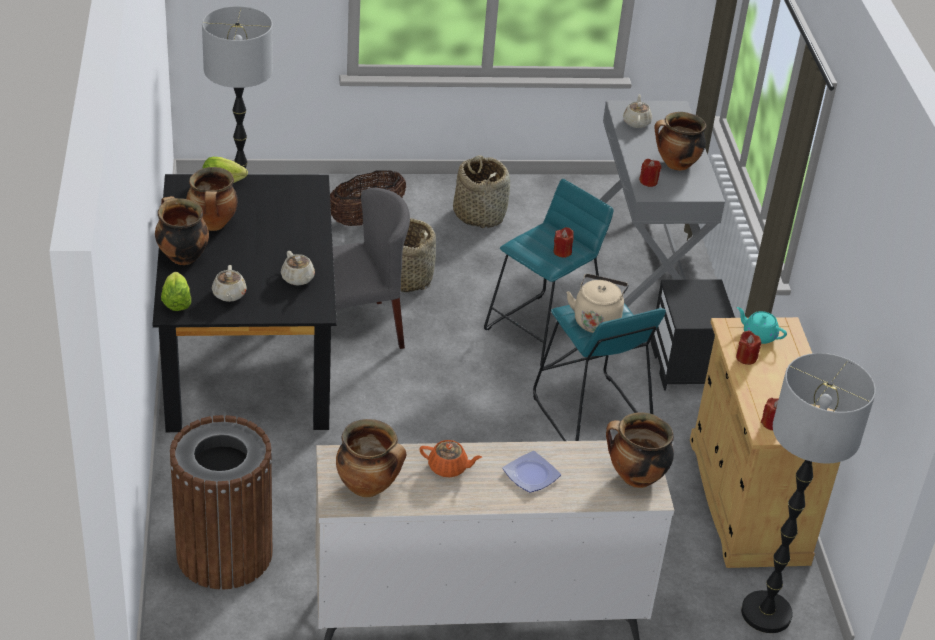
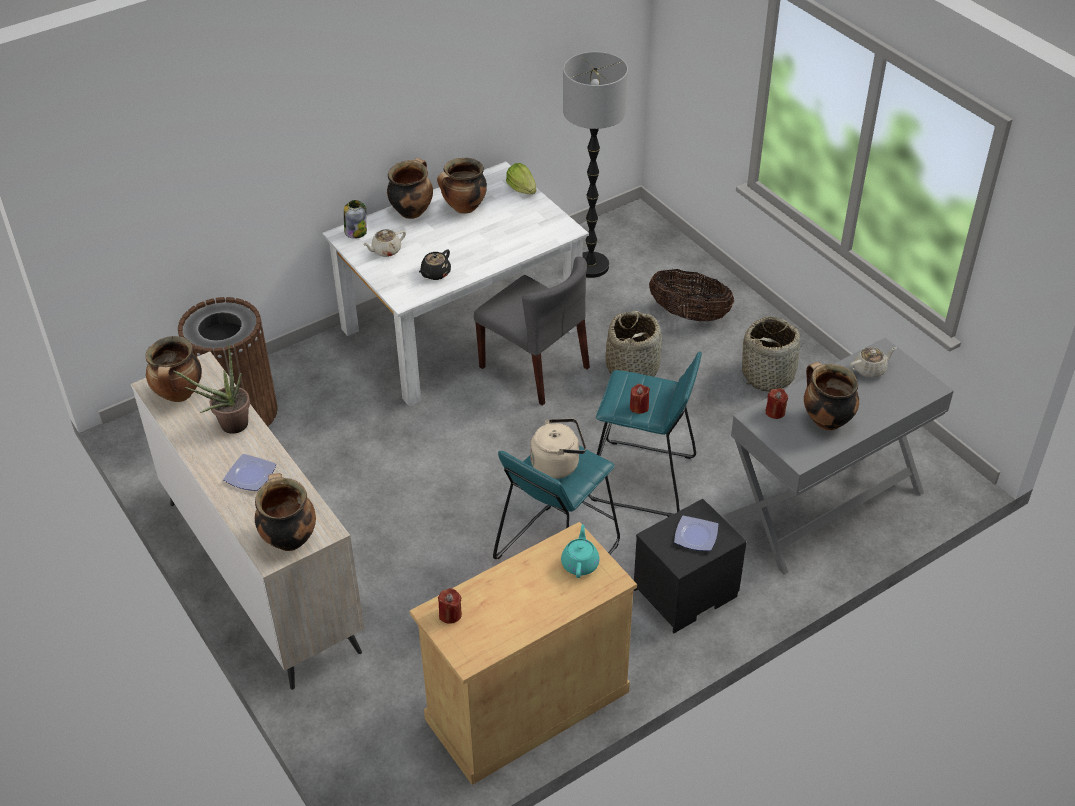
camera: 65 degrees right, 5 degrees up
(176, 302) = (356, 231): lettuce -> jar
(247, 352) = (461, 327): black dining table -> white dining table
(298, 279) = (435, 273): beige teapot -> black teapot
(448, 468) = (228, 427): orange teapot -> potted plant
(700, 301) = (695, 536): none -> plate
(746, 358) = (536, 565): red candle -> none
(766, 614) = (384, 769): floor lamp -> none

